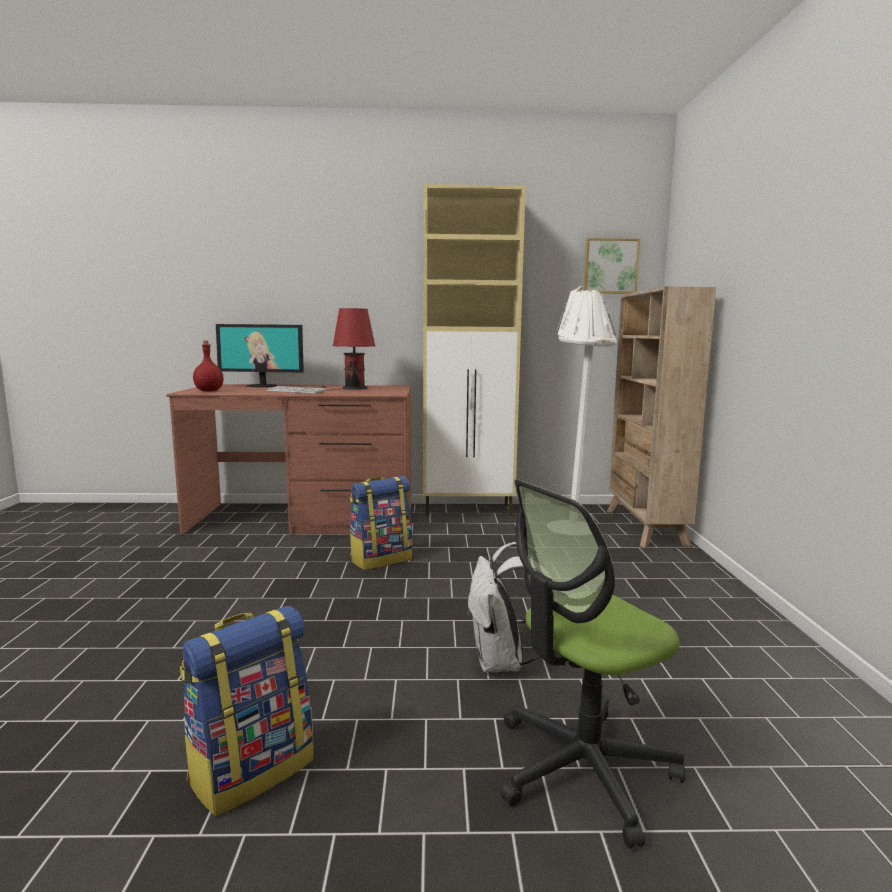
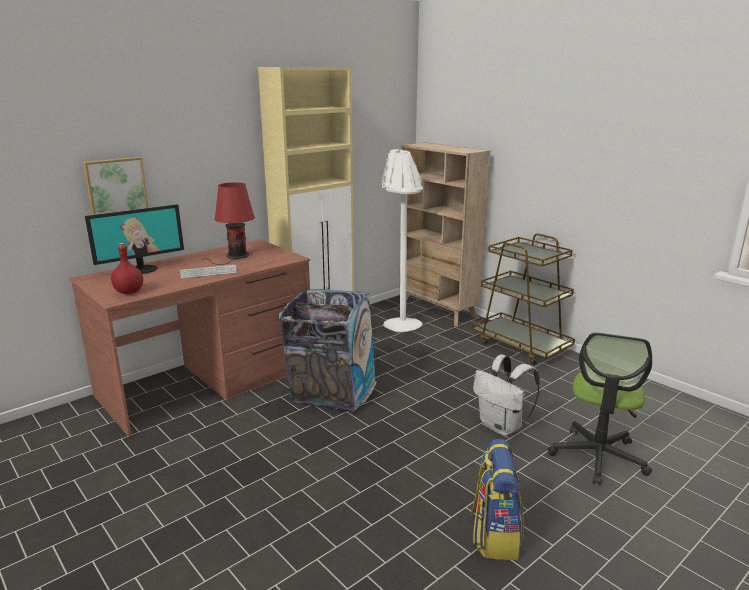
camera: 40 degrees left, 10 degrees up
(381, 559) = (331, 393): backpack -> trash can
(610, 266) = (386, 120): picture -> picture (116, 187)
(705, 592) = (521, 345): none -> brown cart

